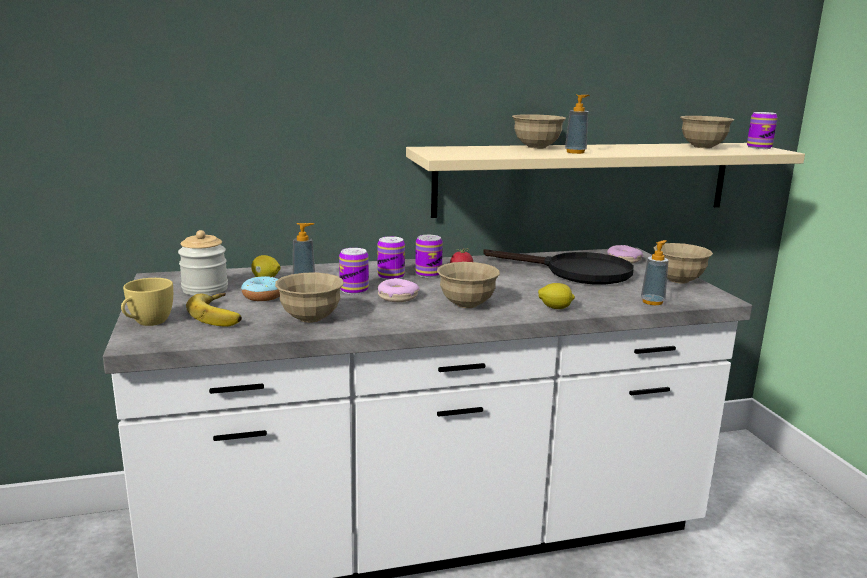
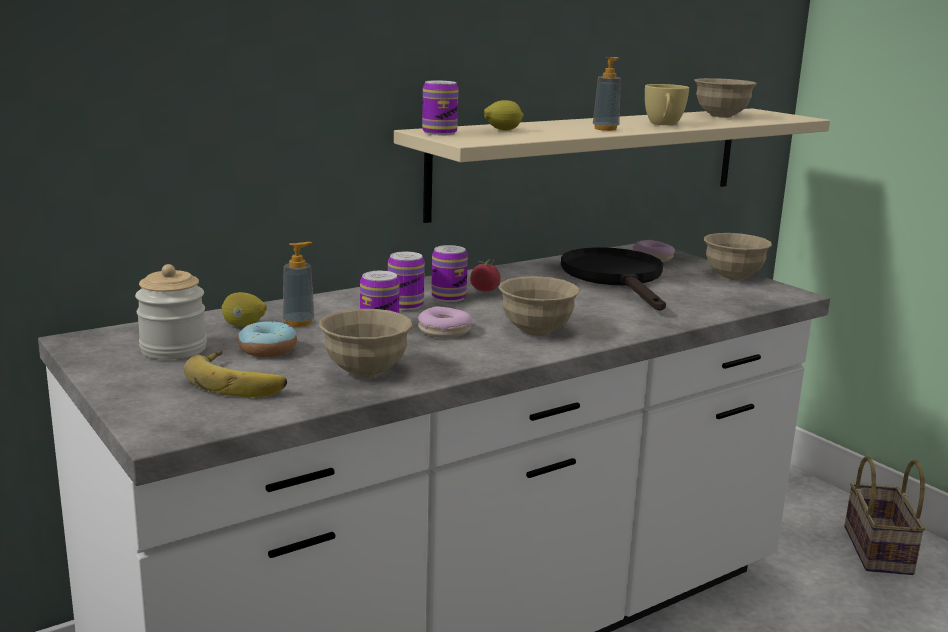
camera: 20 degrees left, 0 degrees up
(147, 323) = (146, 406): yellow cup -> yellow cup (664, 124)
(537, 147) = (550, 124): beige bowl -> none
(555, 308) = (639, 324): lemon -> lemon (503, 130)
(576, 272) = (617, 278): black frying pan -> black frying pan turned 105 degrees counterclockwise
(652, 302) = (732, 305): soap dispenser -> none
(759, 147) = (776, 114): can -> can (439, 133)
(820, 537) = (880, 551): none -> basket

